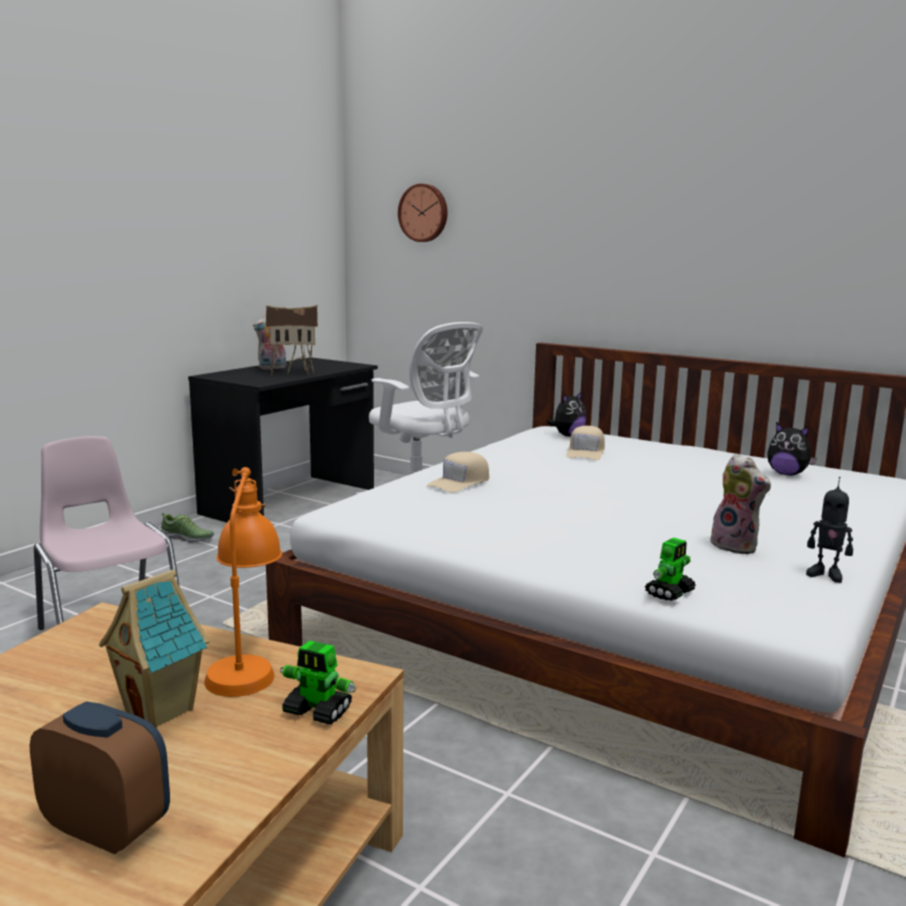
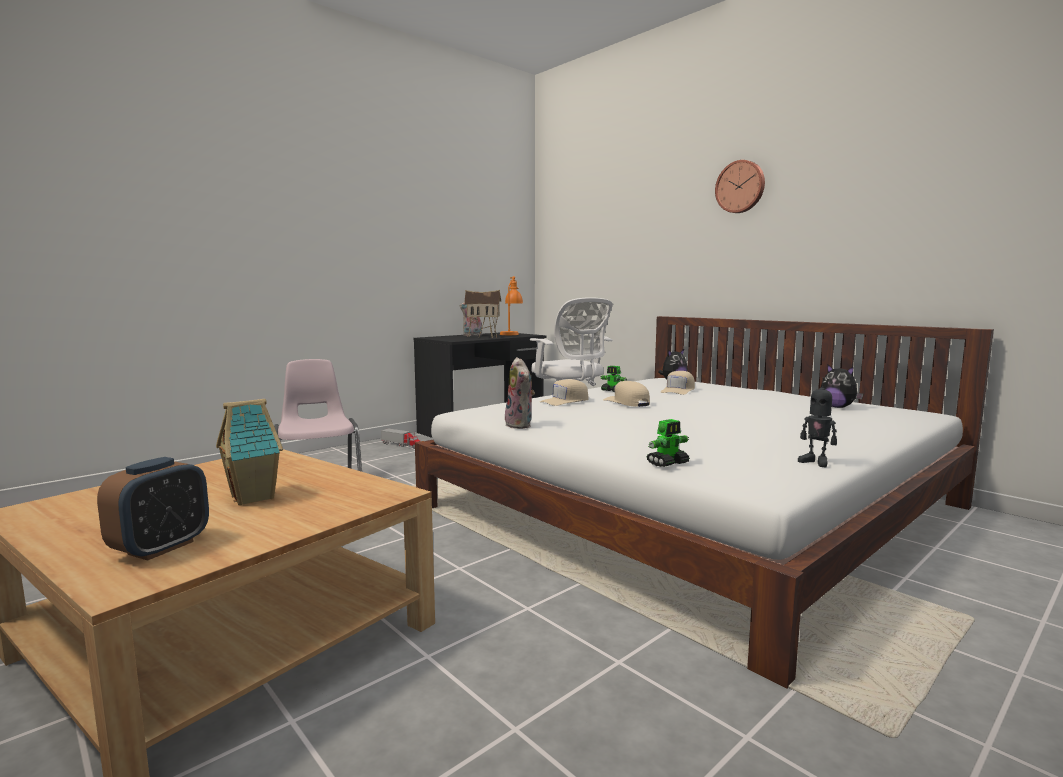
camera: 15 degrees right, 5 degrees down
(106, 829) = (161, 548): alarm clock -> alarm clock turned 75 degrees clockwise
(187, 539) = (402, 445): shoe -> toy truck
(245, 663) = (330, 480): orange table lamp -> orange table lamp (511, 334)
(318, 712) = (351, 506): toy robot -> toy robot (613, 391)
(424, 213) = (584, 229): wall clock -> wall clock (740, 187)
(540, 480) = (627, 402): none -> beige cap
(736, 546) = (751, 442): plush toy -> plush toy (521, 425)

